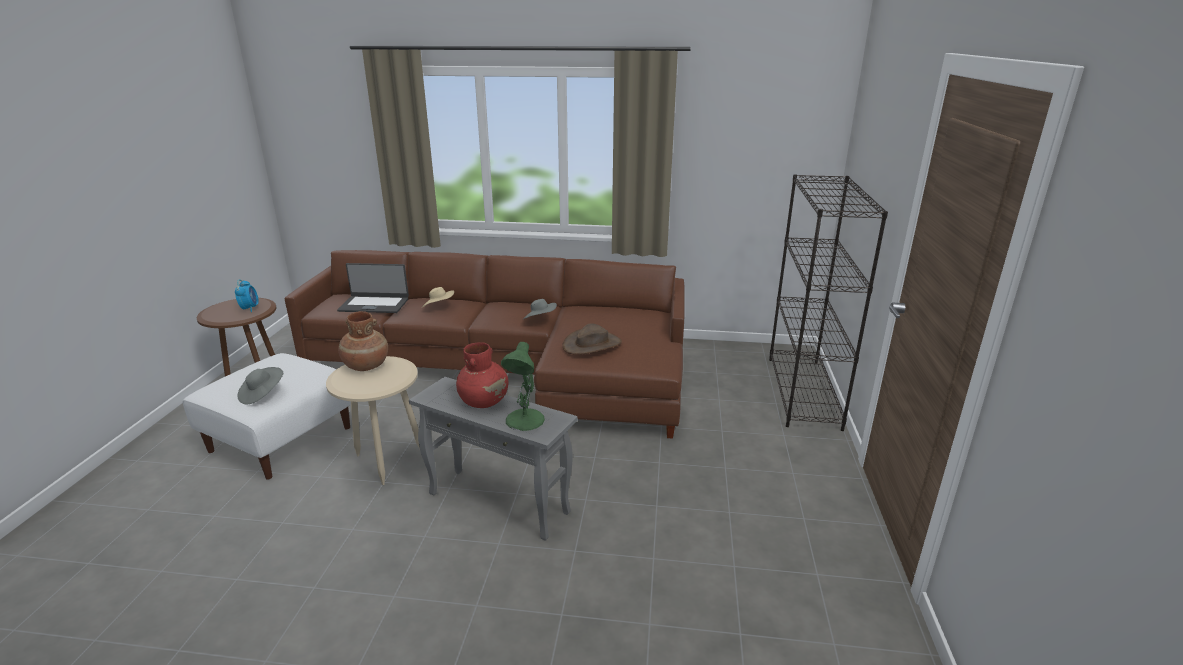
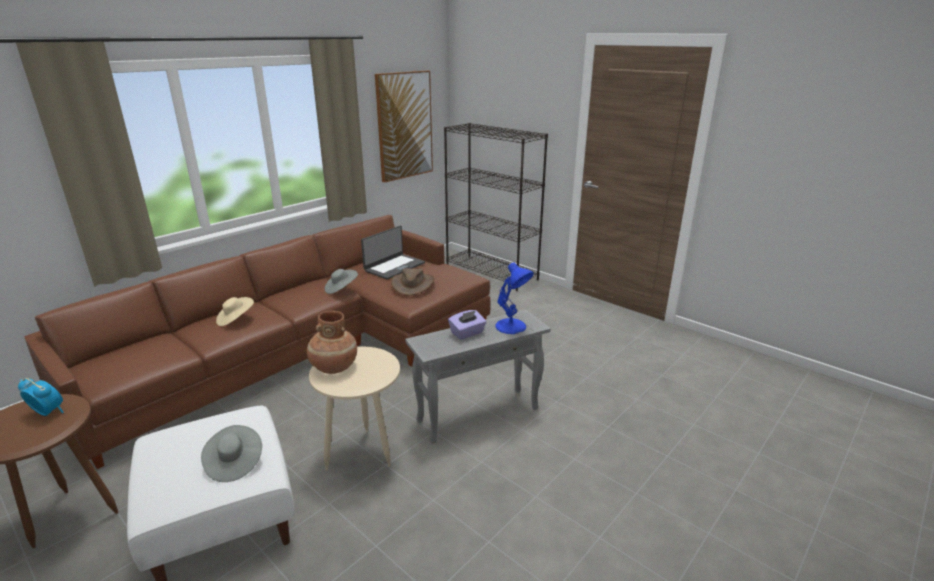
camera: 55 degrees left, 0 degrees up
(374, 304) = (159, 348): laptop -> laptop (394, 267)
(484, 401) = (467, 333): red vase -> purple tissue box
(524, 421) = (512, 327): green table lamp -> blue table lamp
(754, 164) = (404, 126): none -> picture

